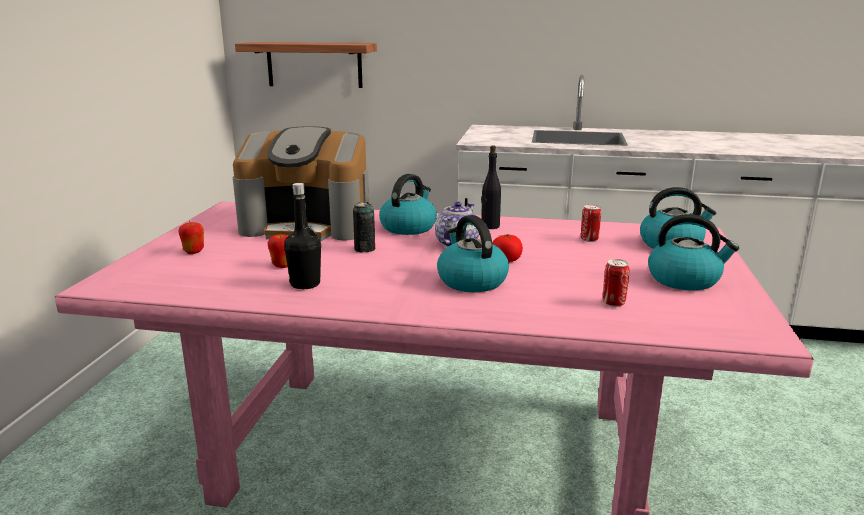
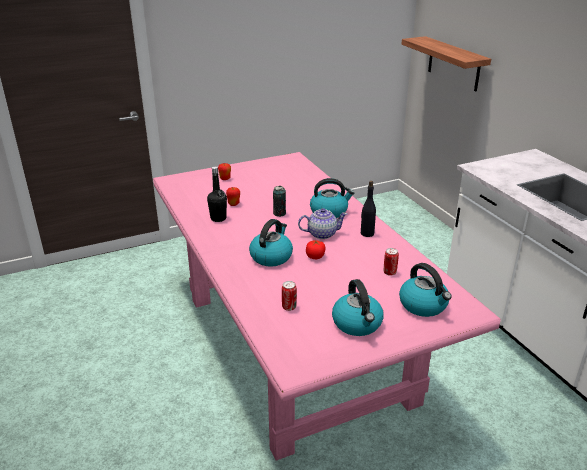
camera: 55 degrees right, 10 degrees up
(308, 225) = (294, 186): coffee machine -> none

